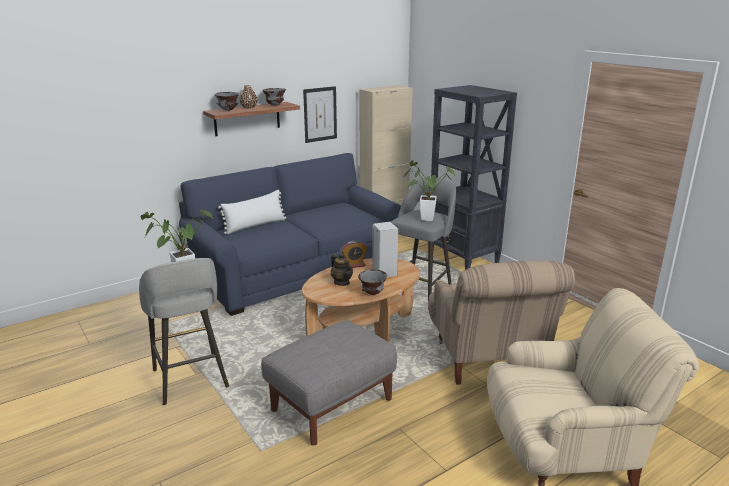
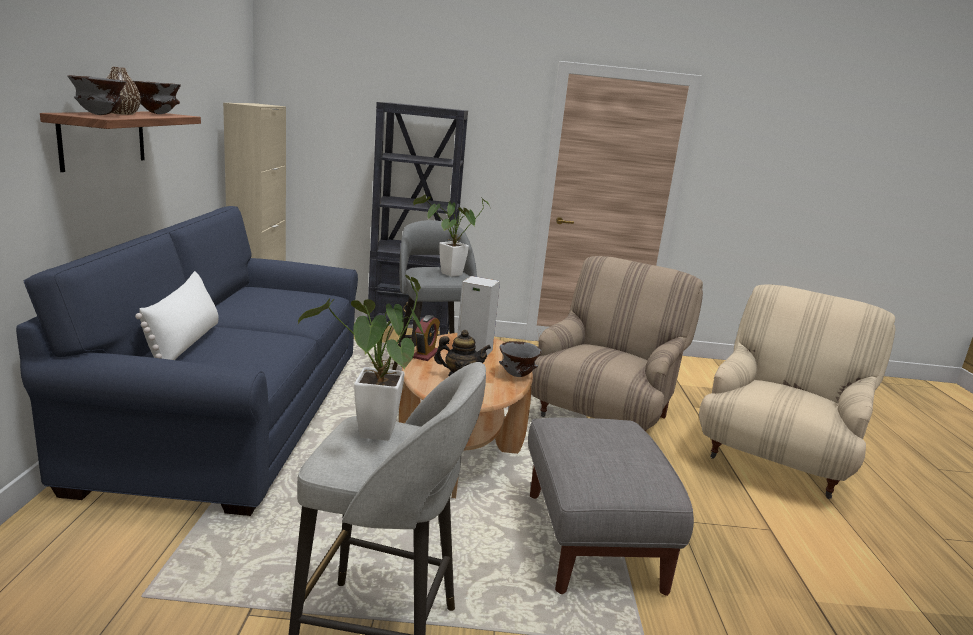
camera: 55 degrees left, 5 degrees down
(320, 114) = (184, 140): picture -> none
(488, 358) = (602, 417): beige armchair -> beige armchair turned 90 degrees counterclockwise

